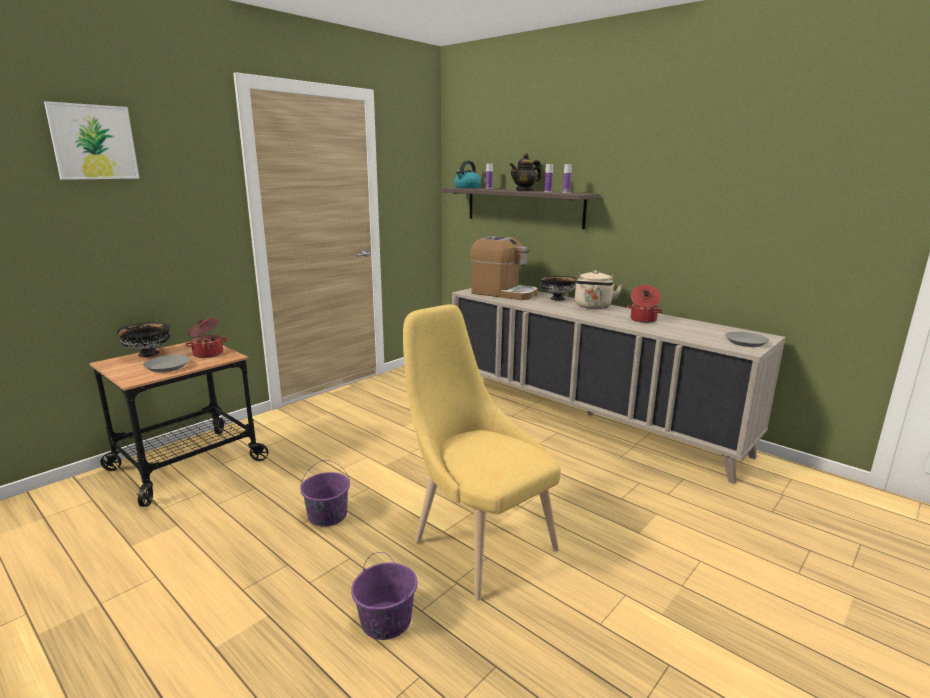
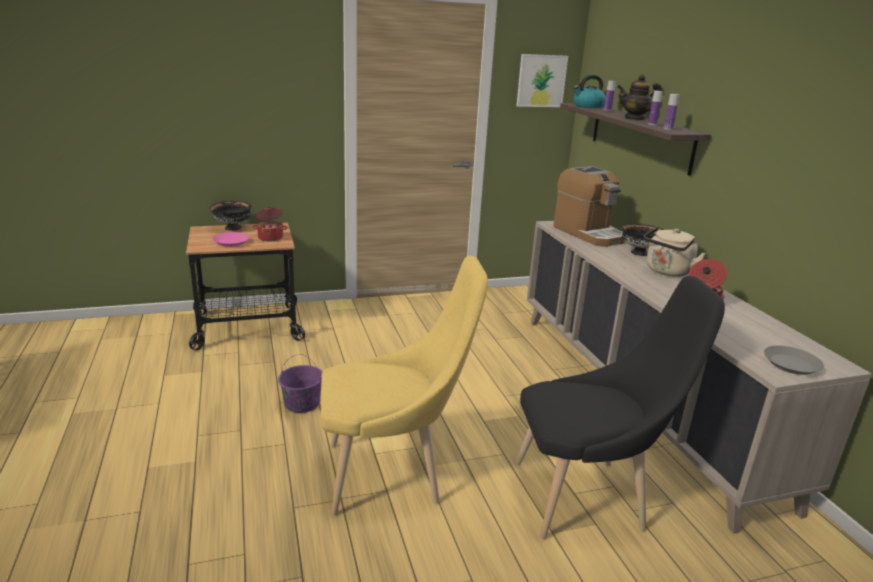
camera: 30 degrees right, 5 degrees up
(93, 142) = (213, 46): picture -> picture (541, 81)
(168, 367) = (231, 242): grey plate -> pink plate
(385, 620) = (262, 502): purple bucket -> none
(477, 542) = (392, 474): yellow chair -> yellow chair turned 90 degrees clockwise
(631, 497) = (587, 497): none -> black chair

